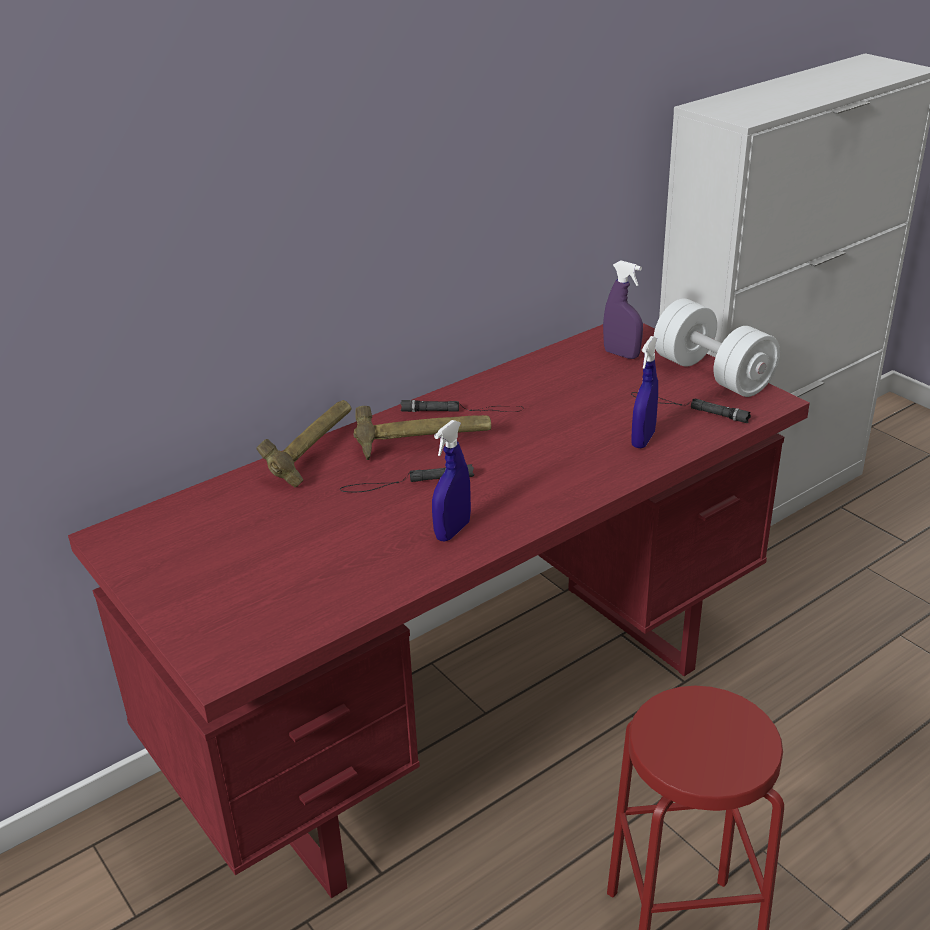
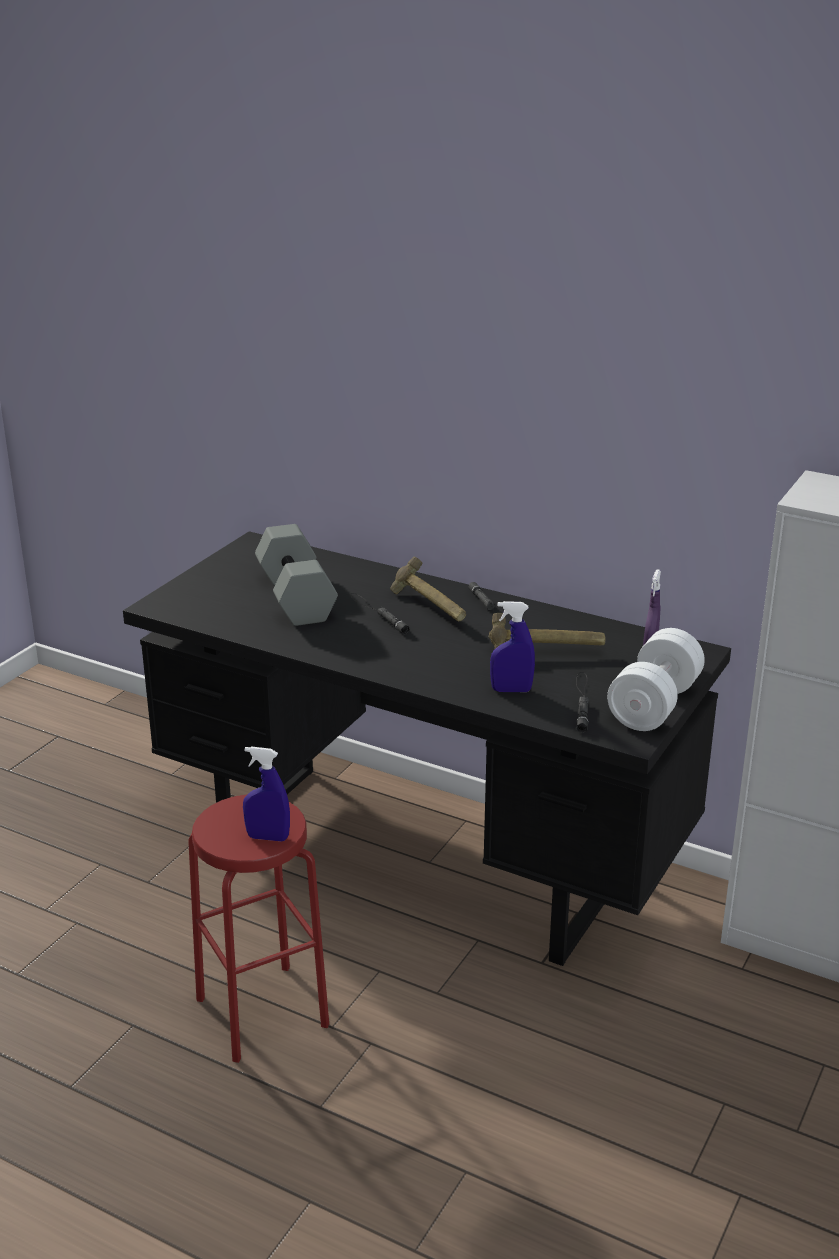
camera: 65 degrees right, 5 degrees down
(313, 532) = (298, 597): none -> grey dumbbell
(314, 454) = (389, 575): hammer -> hammer (546, 652)
(452, 531) = (331, 641): blue spray bottle -> blue spray bottle (268, 837)
(474, 715) = (423, 857): red desk -> black desk

